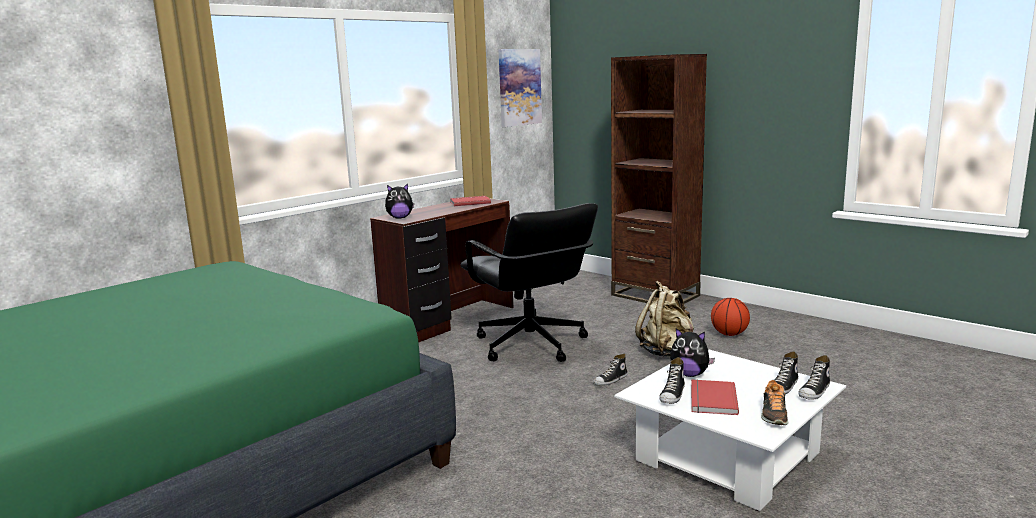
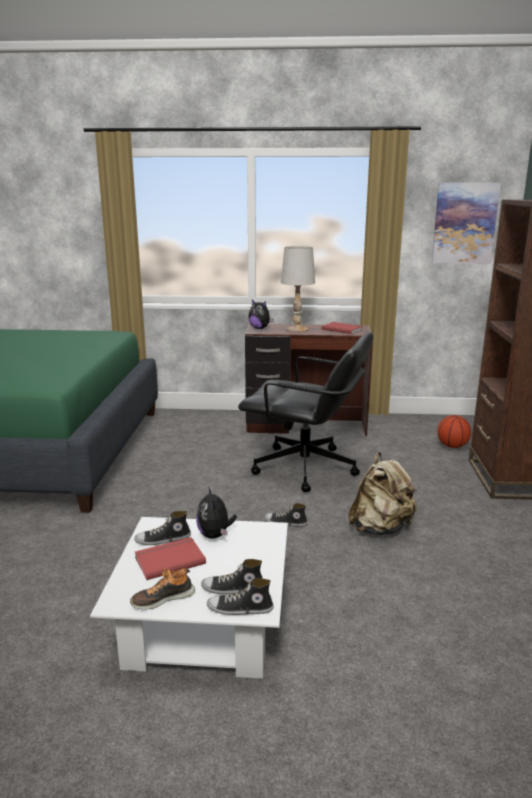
camera: 50 degrees right, 5 degrees up
(434, 211) = (296, 329): none -> white table lamp
(530, 345) = (306, 468): black office chair -> black office chair turned 90 degrees counterclockwise
(729, 334) = (477, 546): basketball -> basketball (452, 446)

